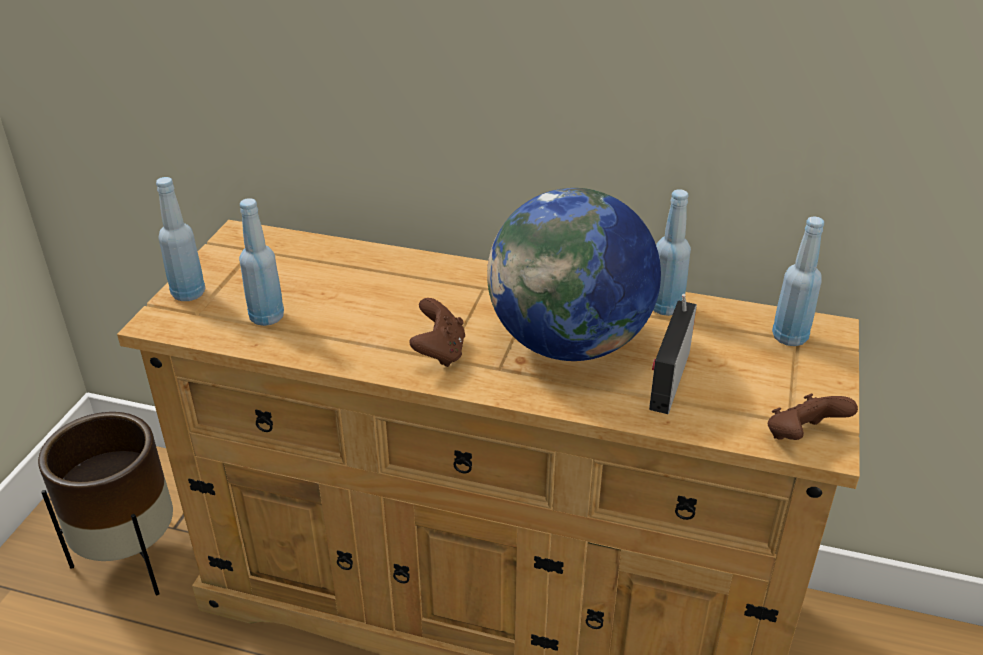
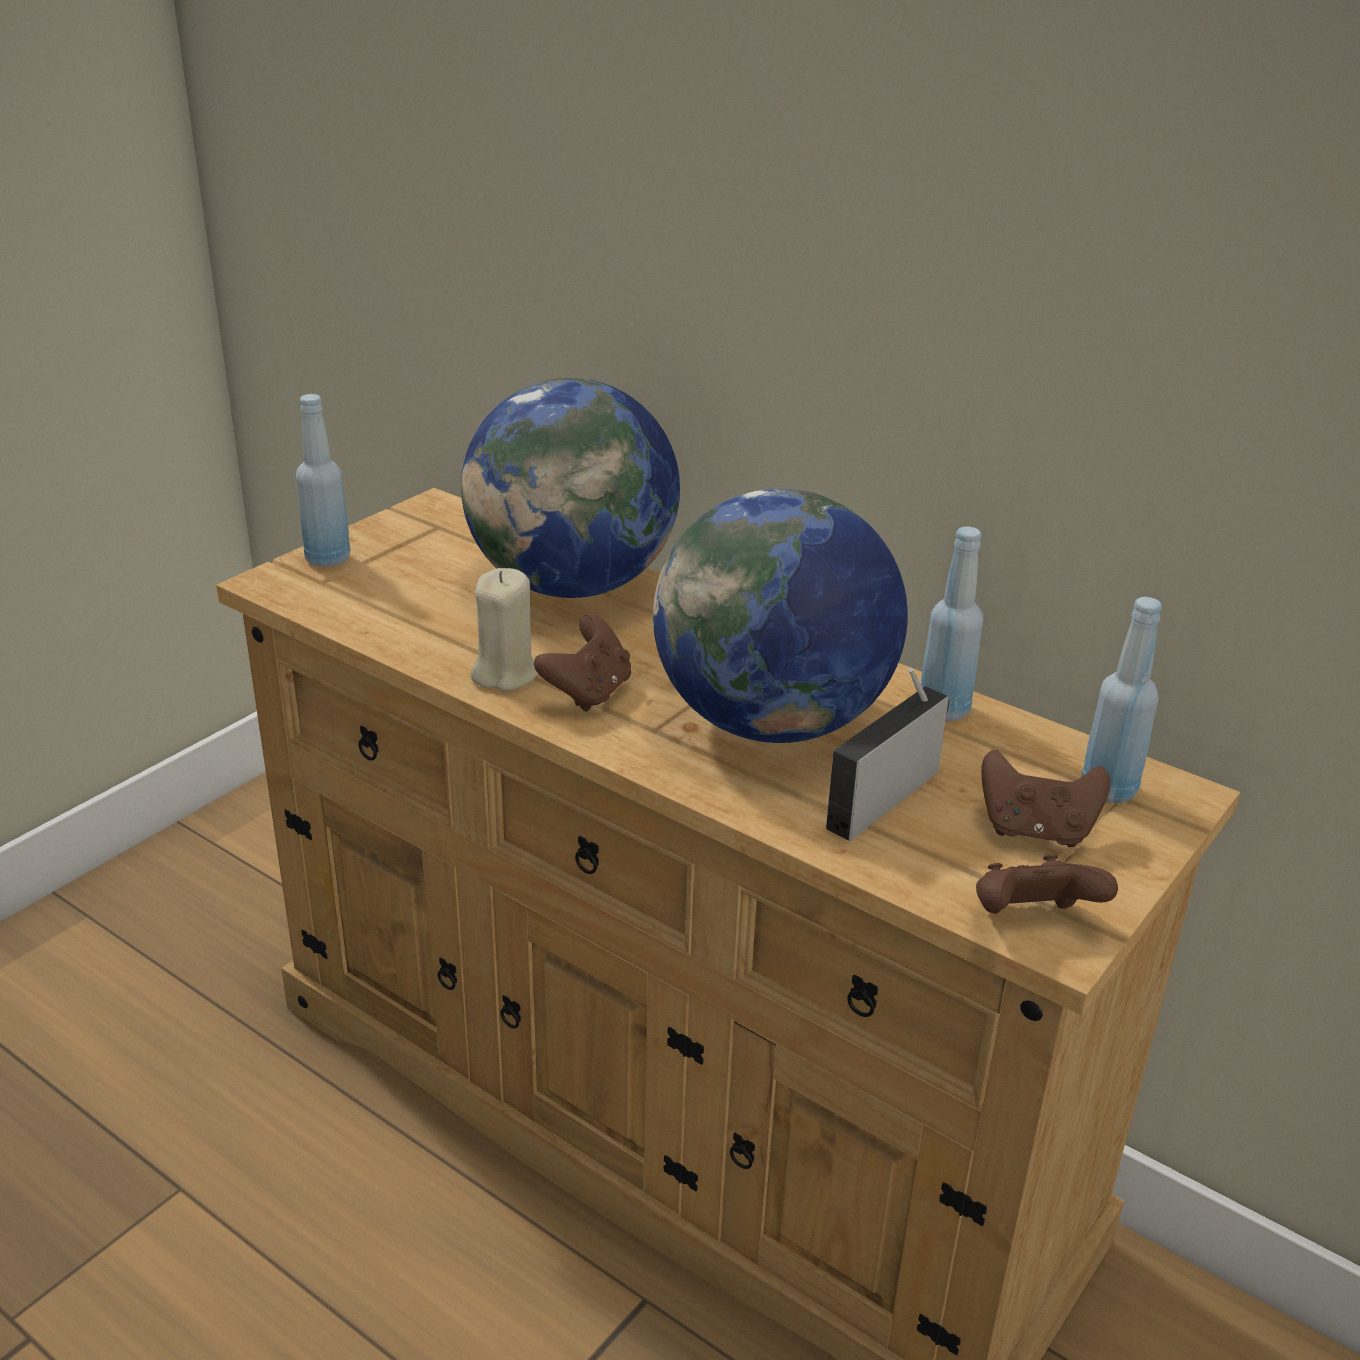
camera: 20 degrees right, 5 degrees down
(131, 558) = (239, 920): brown planter -> none
(267, 317) = (401, 604): blue bottle -> none
(374, 352) = (505, 673): none -> beige candle
(376, 273) = (573, 585): none -> globe
(767, 376) = (1036, 830): none -> brown game controller

